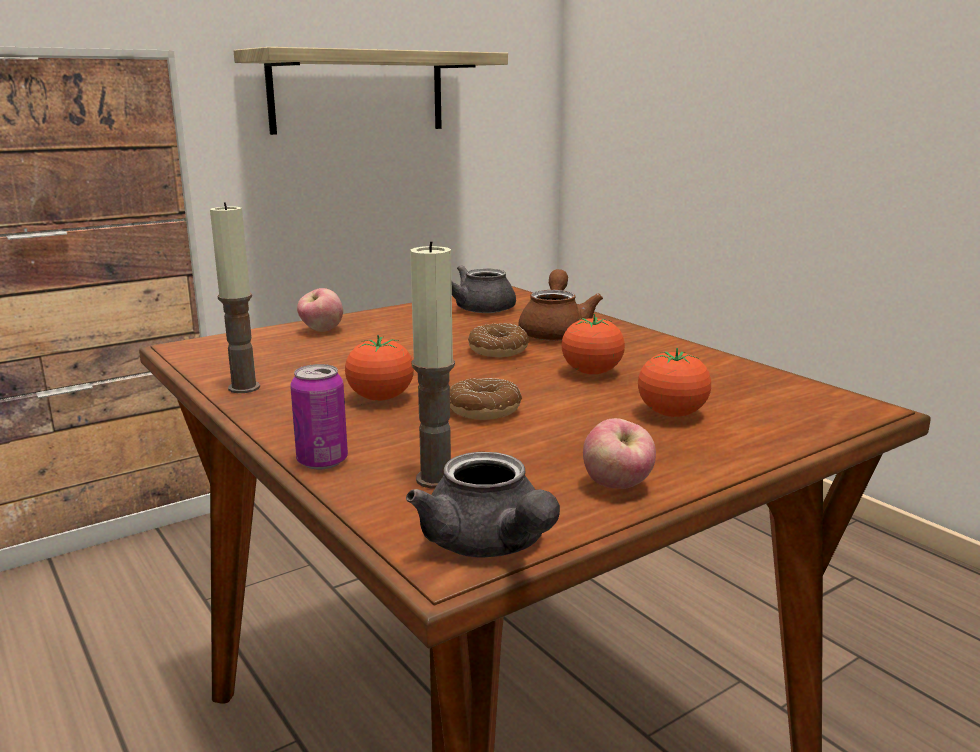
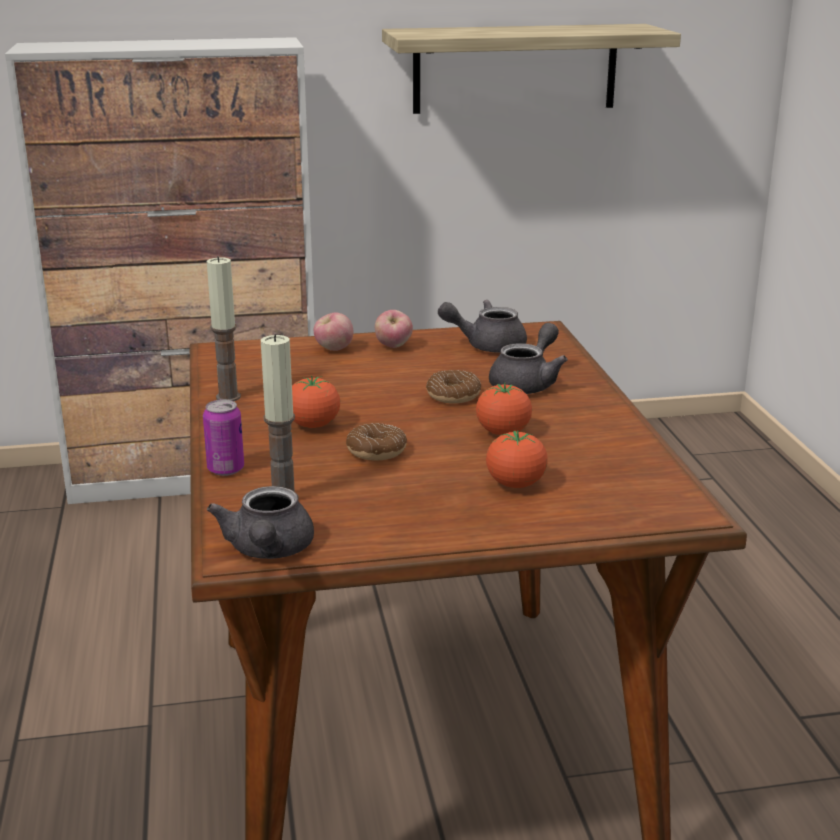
camera: 25 degrees right, 5 degrees up
(555, 331) = (527, 383): brown teapot -> grey teapot
(617, 486) = (396, 532): apple -> apple (393, 347)

